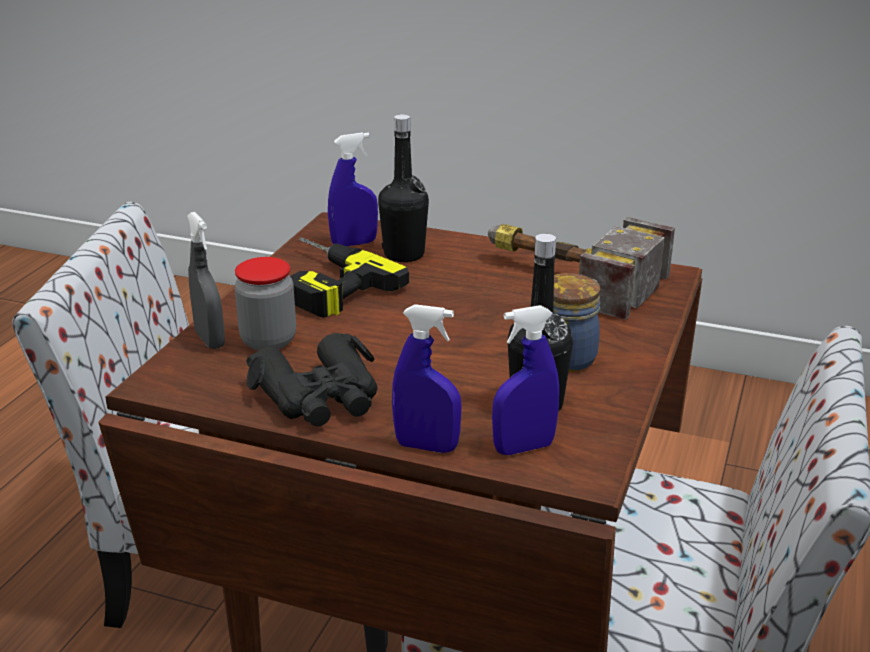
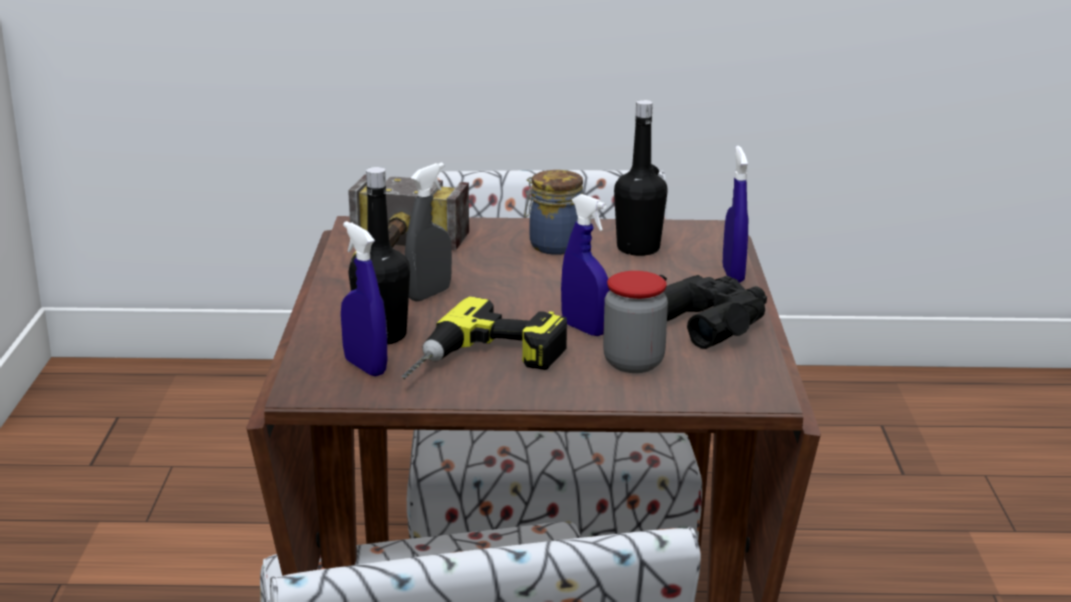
camera: 110 degrees left, 5 degrees down
(210, 340) = (657, 391): grey spray bottle -> grey spray bottle (429, 294)
(523, 448) = (700, 247): blue spray bottle -> blue spray bottle (584, 329)

